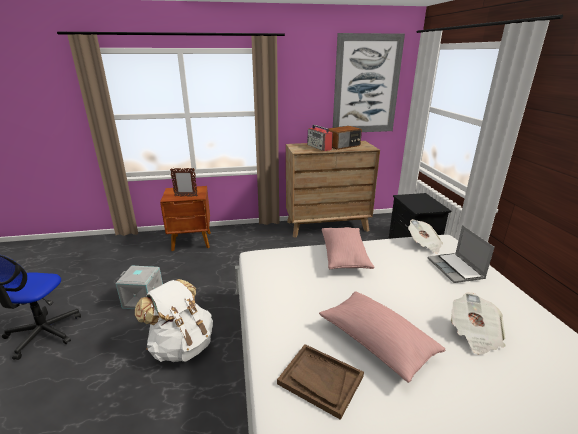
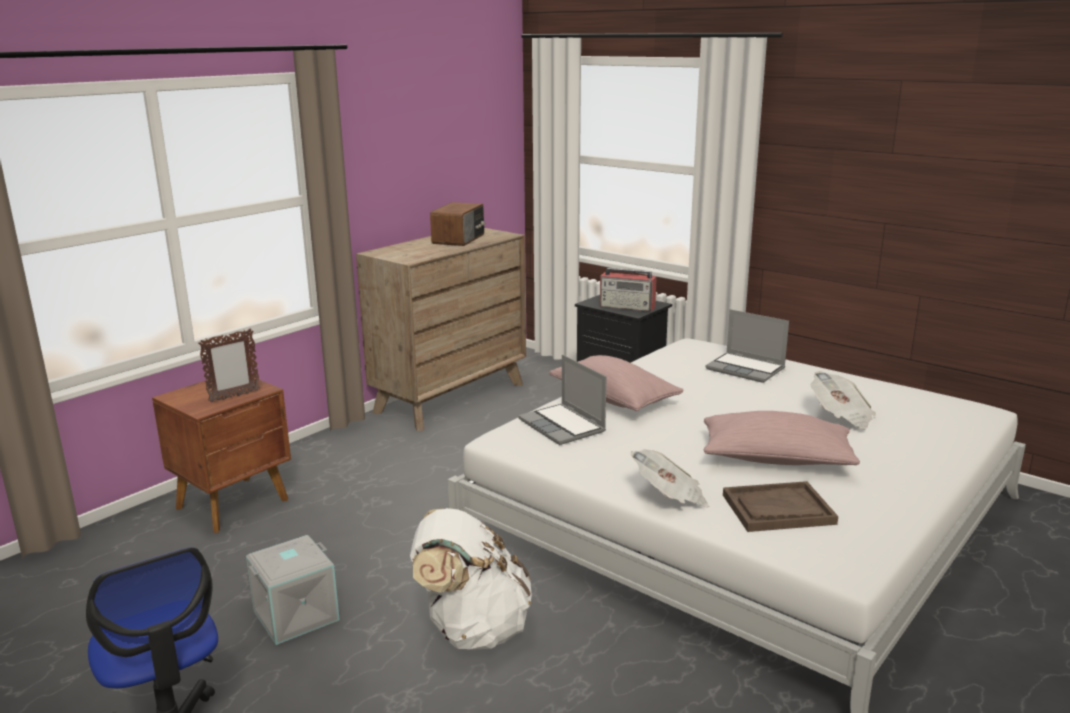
camera: 40 degrees left, 5 degrees down
(294, 261) = (563, 426): none -> laptop
(319, 147) = (429, 248): radio -> radio (628, 307)
(366, 85) = (463, 127): picture -> none
(424, 244) = (679, 356): newspaper -> newspaper (670, 497)

